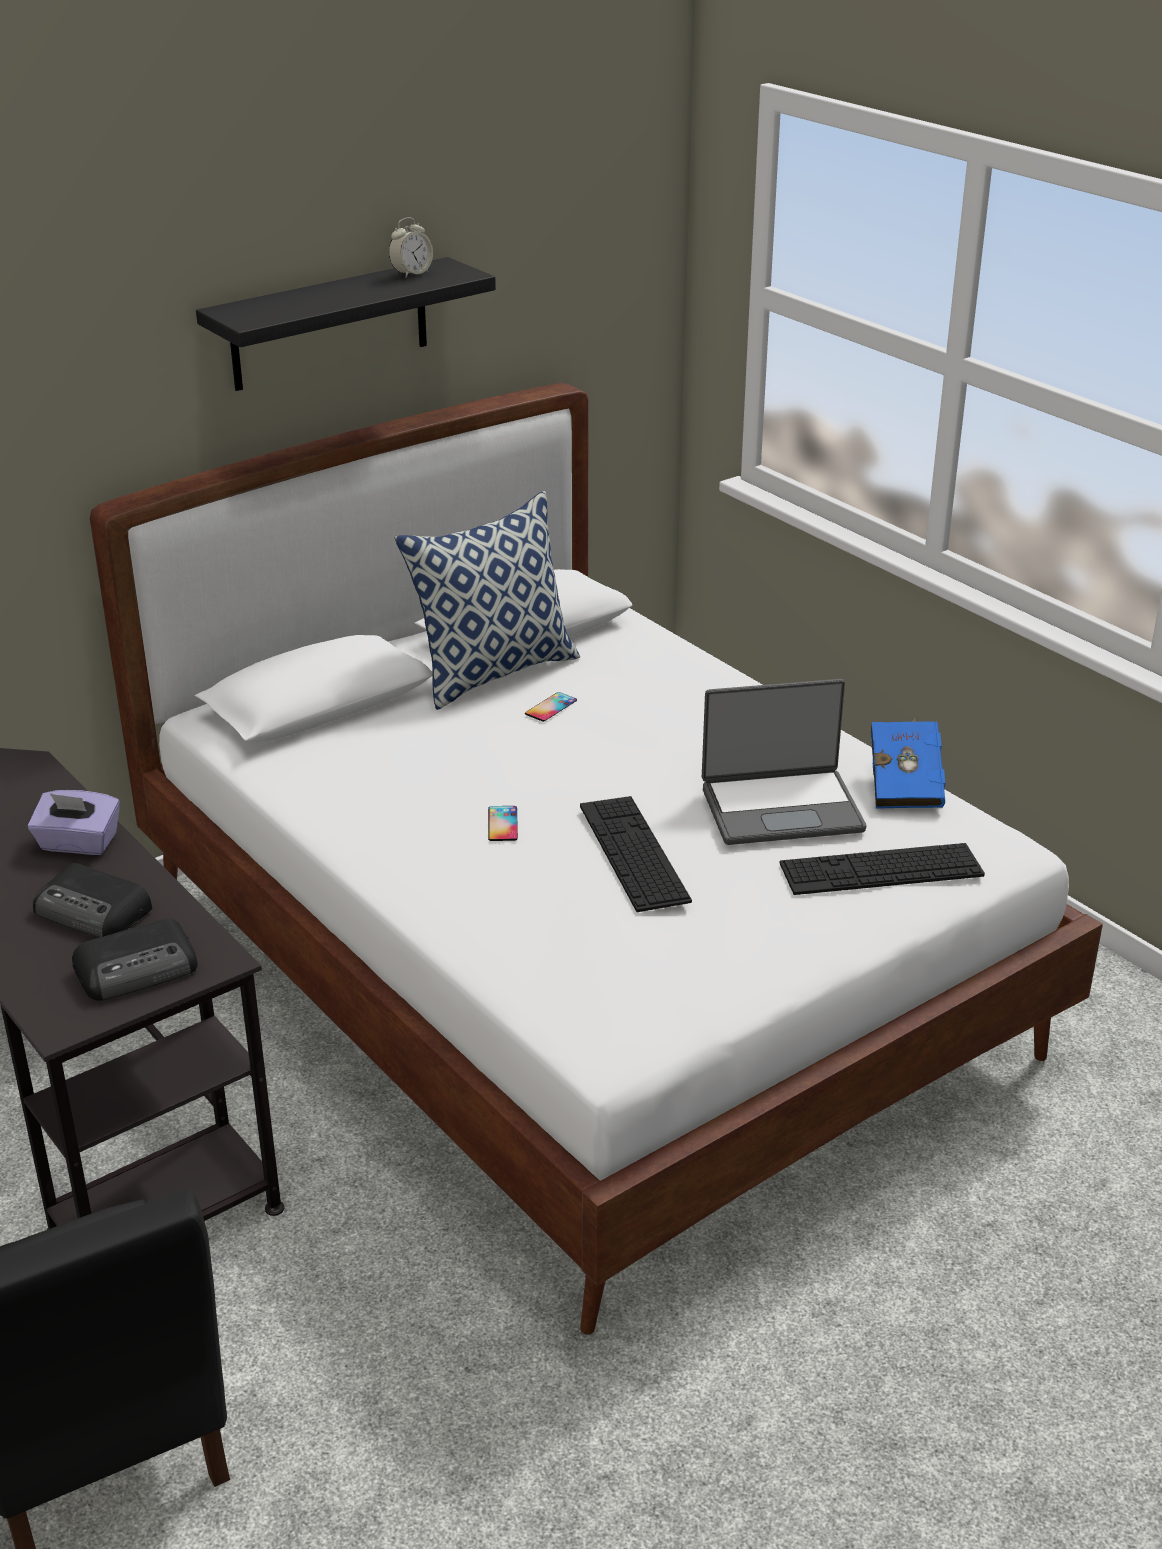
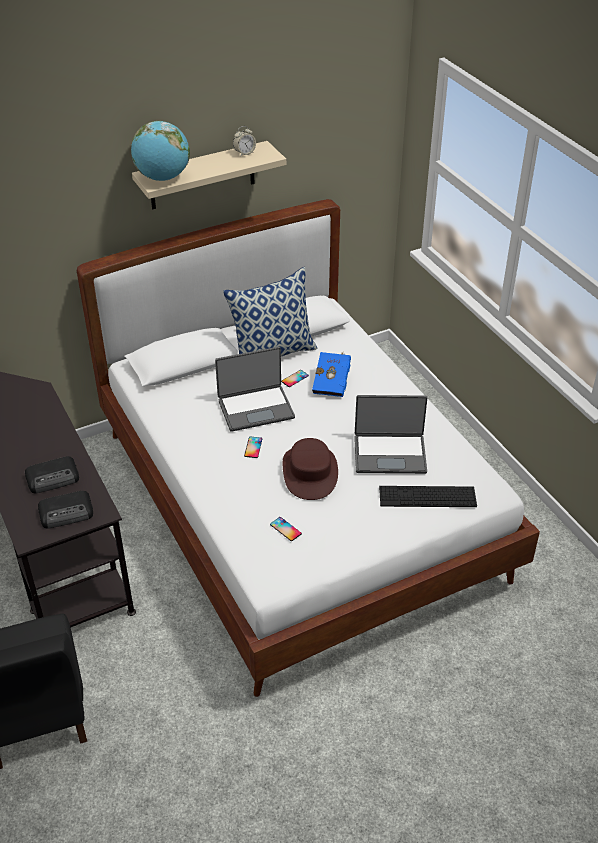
camera: 10 degrees right, 10 degrees up
(78, 843) = (54, 438): purple tissue box -> none
(94, 911) = (53, 478): radio -> radio turned 60 degrees counterclockwise
(262, 312) = (163, 178): none -> globe
(330, 325) = (202, 176): black shelf -> beige shelf
(487, 760) = (255, 408): none -> laptop
(615, 952) = (285, 529): none -> phone
(633, 852) = (310, 472): keyboard -> brown hat
(905, 785) = (455, 447): blue book -> blue book (332, 383)

